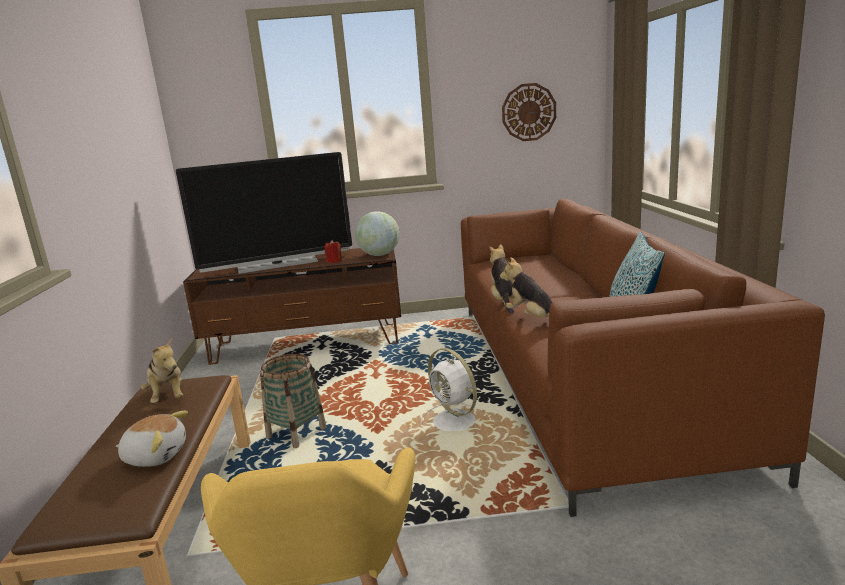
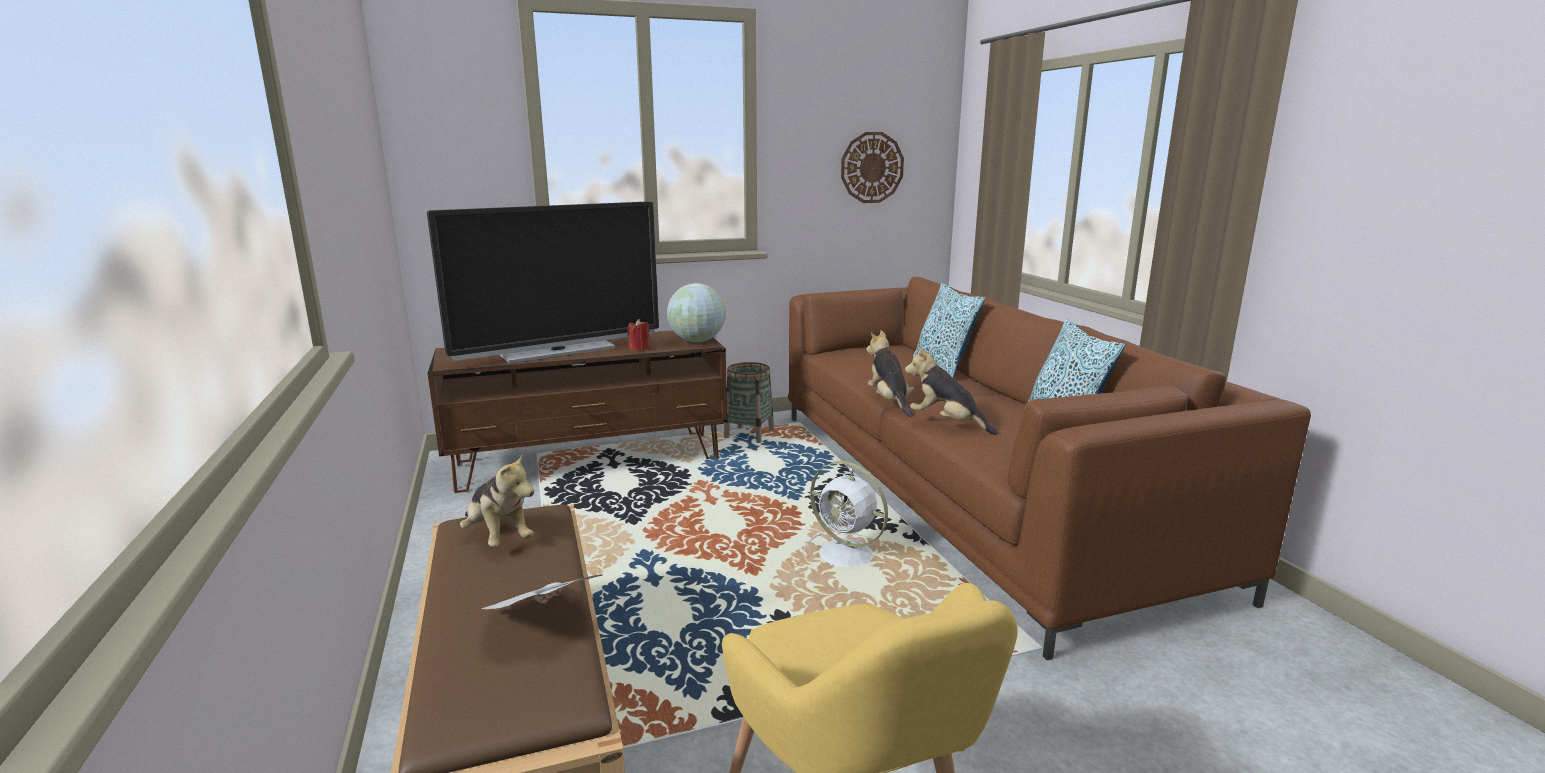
camera: 15 degrees left, 0 degrees up
(156, 455) = (545, 620): plush toy -> newspaper
(296, 433) = (641, 581): basket -> basket (749, 434)
(568, 273) = (943, 367): none -> pillow

